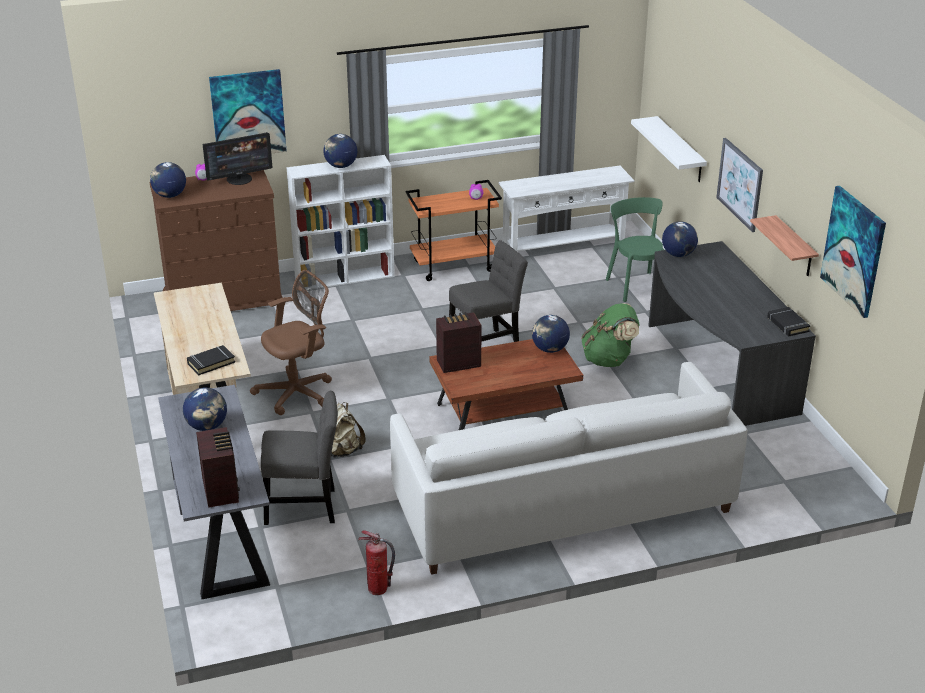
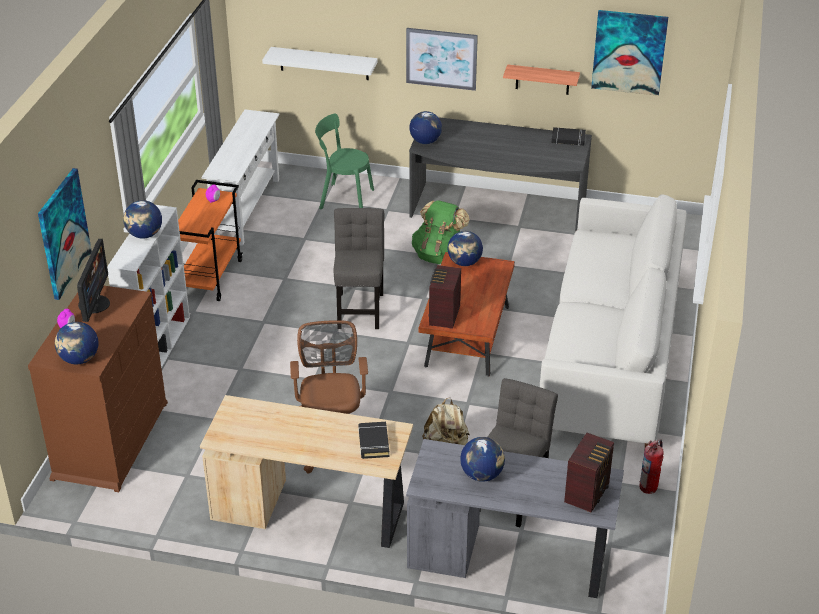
camera: 60 degrees left, 5 degrees up
(221, 490) = (588, 493): radio -> radio turned 105 degrees clockwise

